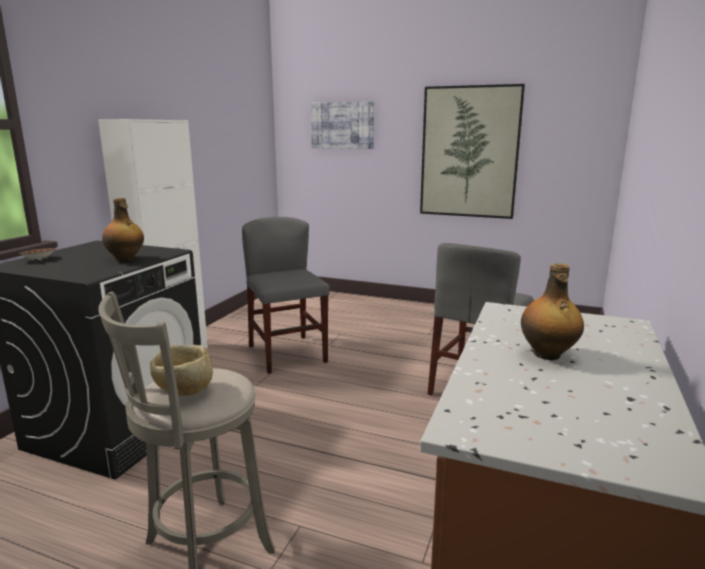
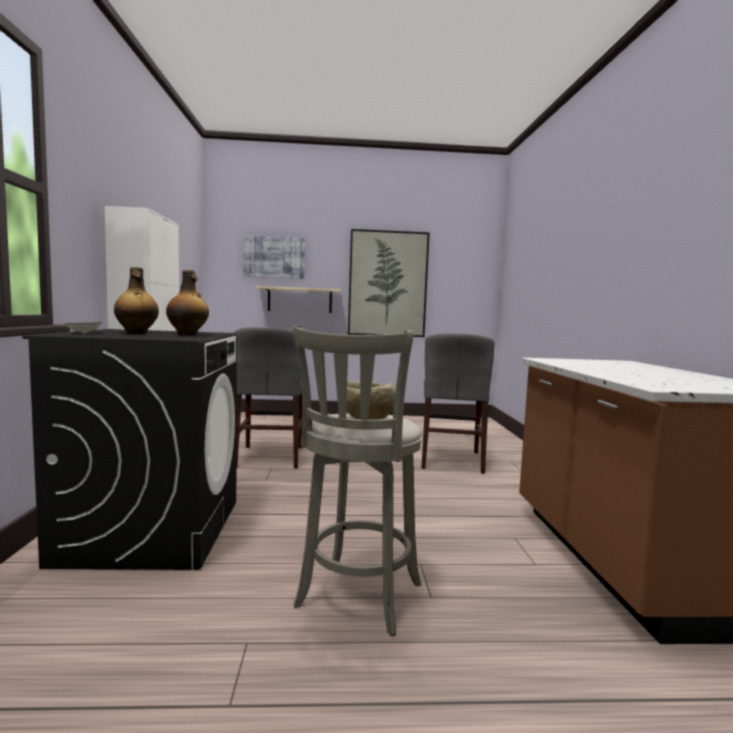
camera: 25 degrees left, 10 degrees down
(287, 354) = (270, 456): grey chair -> grey chair turned 135 degrees counterclockwise
(369, 173) = (300, 300): none -> beige shelf
(547, 355) = (619, 369): bottle -> bottle (136, 333)

